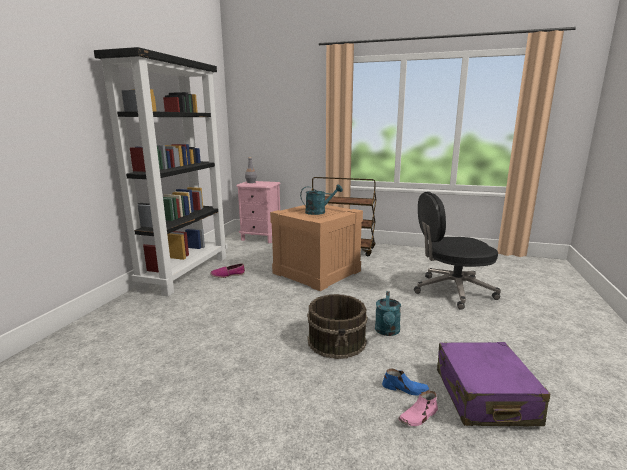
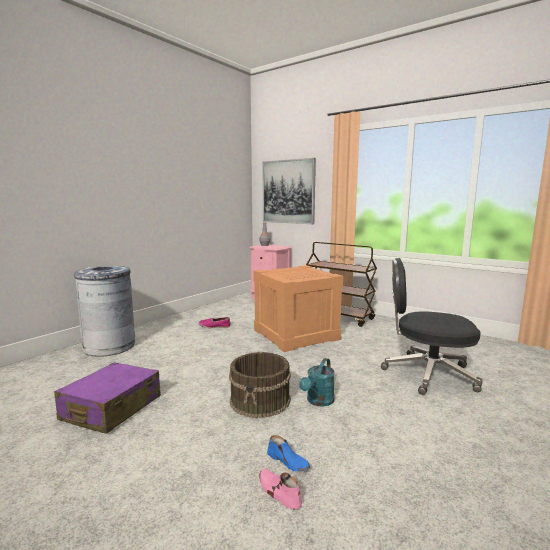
camera: 20 degrees right, 5 degrees down
(124, 315) = (109, 346): none -> grey trash can
(186, 272) = (183, 320): black bookcase -> none
(273, 124) = (288, 192): none -> picture
(319, 212) = (300, 274): turquoise watering can -> none
(418, 416) = (278, 492): pink shoe -> pink shoe turned 60 degrees clockwise
(484, 396) = (371, 492): purple suitcase -> purple suitcase (111, 408)

